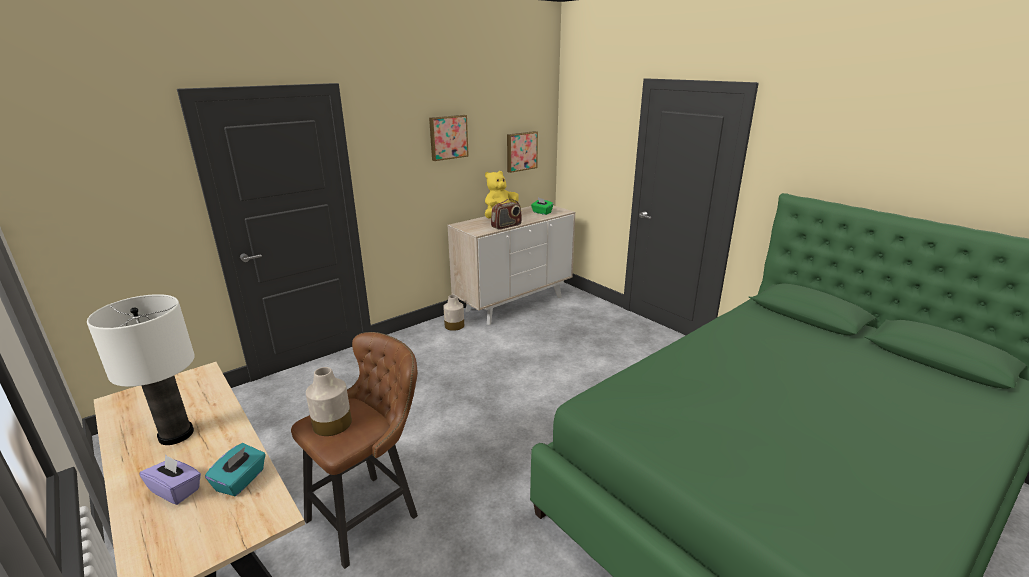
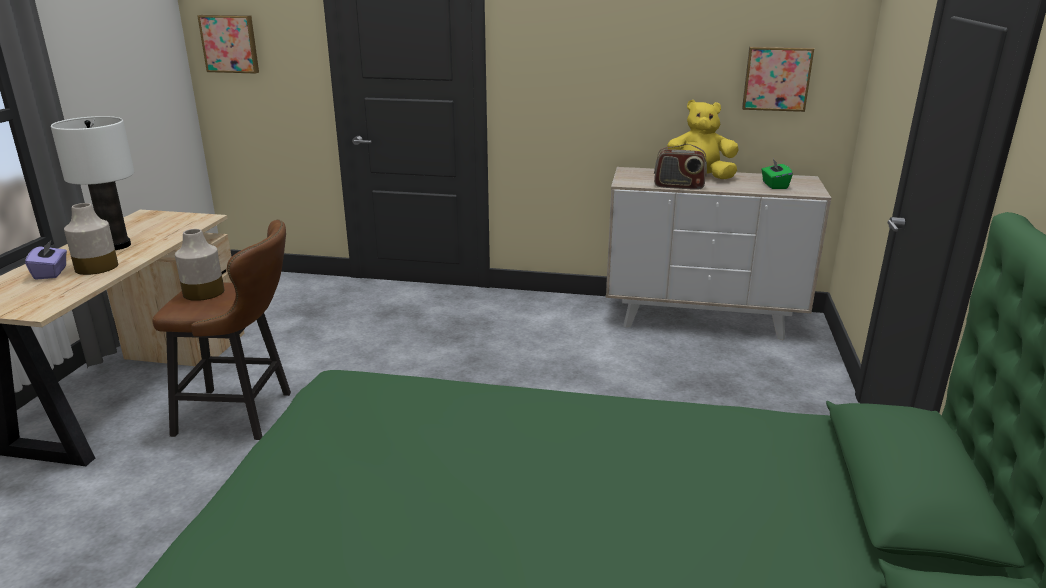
camera: 50 degrees right, 0 degrees up
(241, 481) = (74, 285): turquoise tissue box -> none
(448, 137) = (635, 38): picture -> picture (230, 43)
(454, 325) = (586, 310): beige vase -> beige vase (96, 267)

